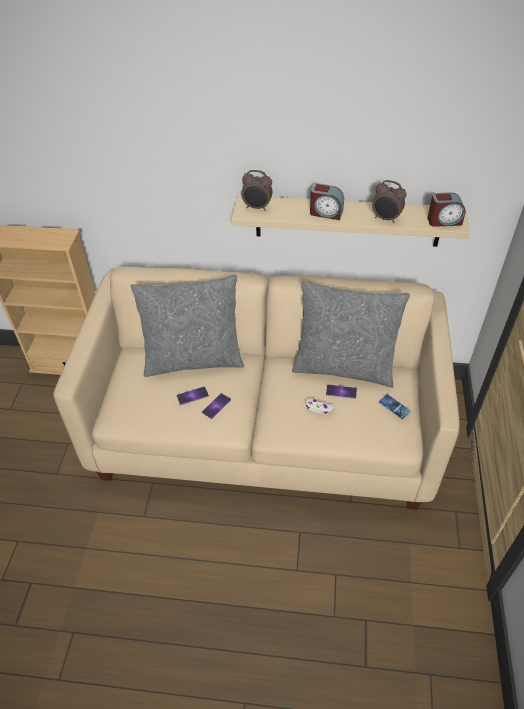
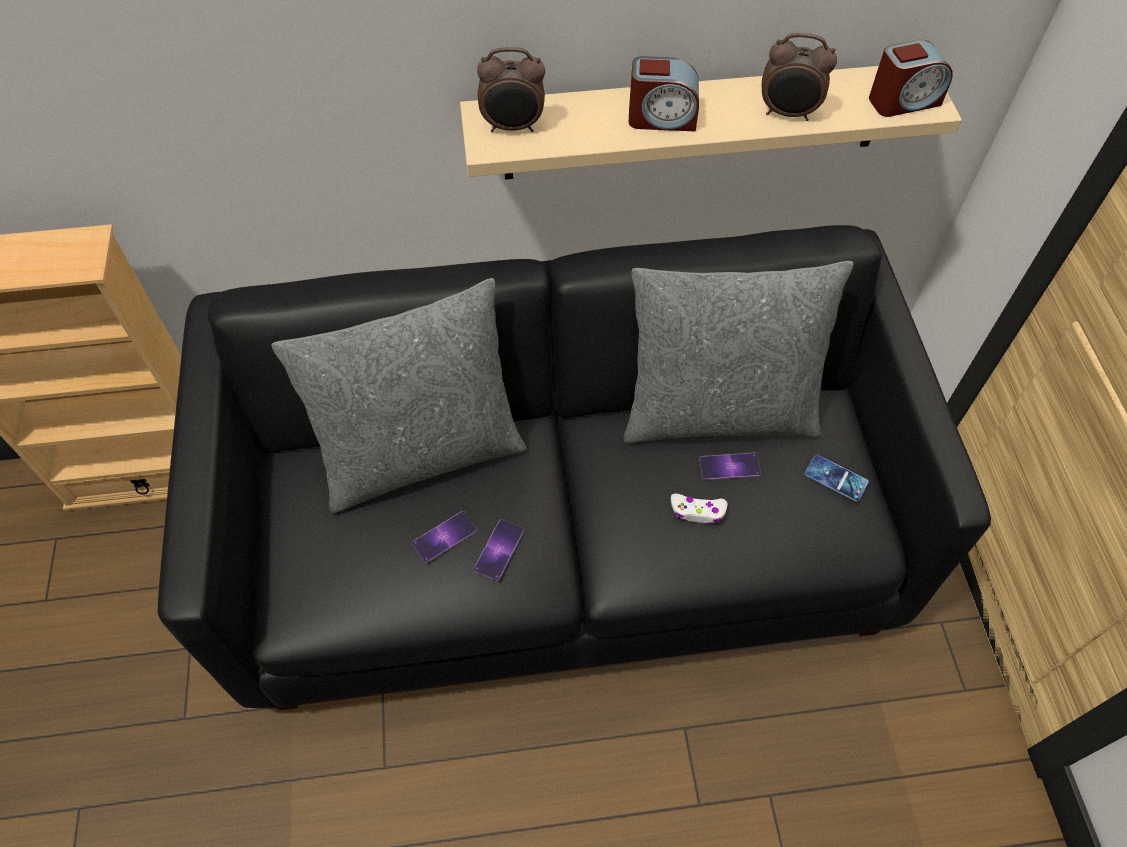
camera: 15 degrees left, 10 degrees up
(265, 430) = (565, 536): beige sofa -> black sofa

